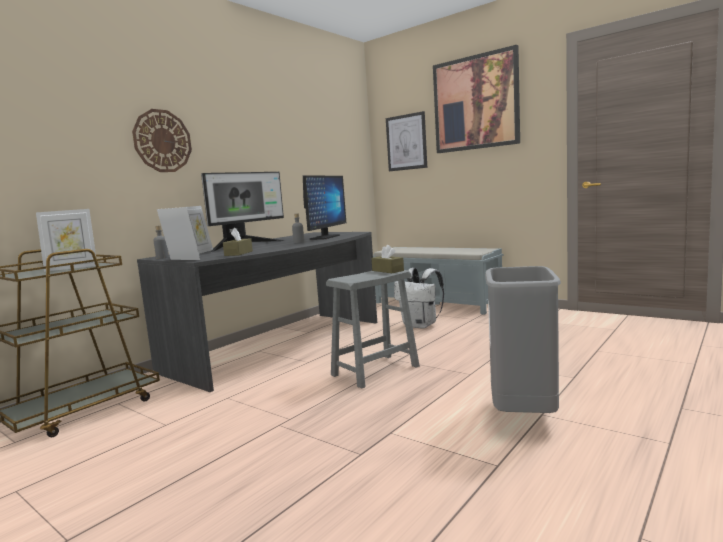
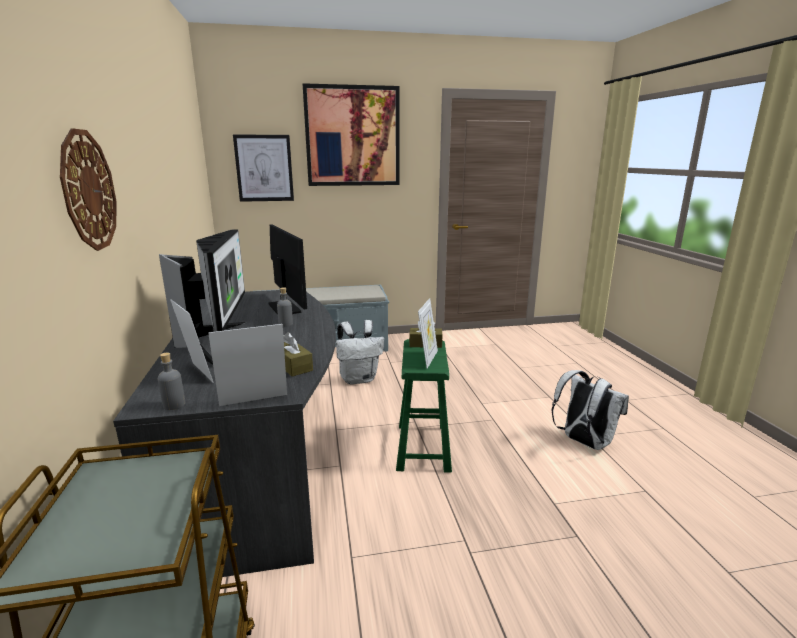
camera: 50 degrees left, 10 degrees up
(71, 268) = (145, 495): picture frame -> picture frame (427, 359)
(375, 371) = (423, 447): grey stool -> green stool
(522, 415) = (583, 442): grey trash can -> white backpack

